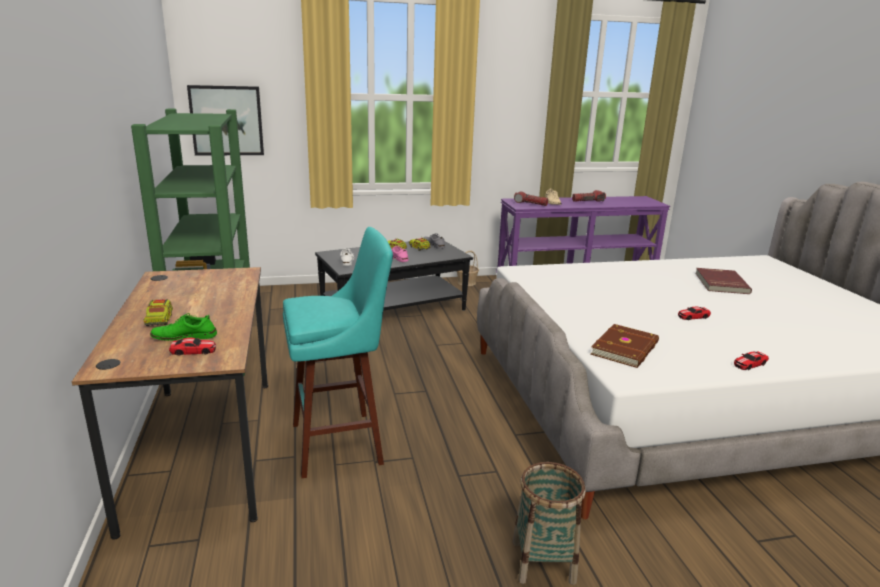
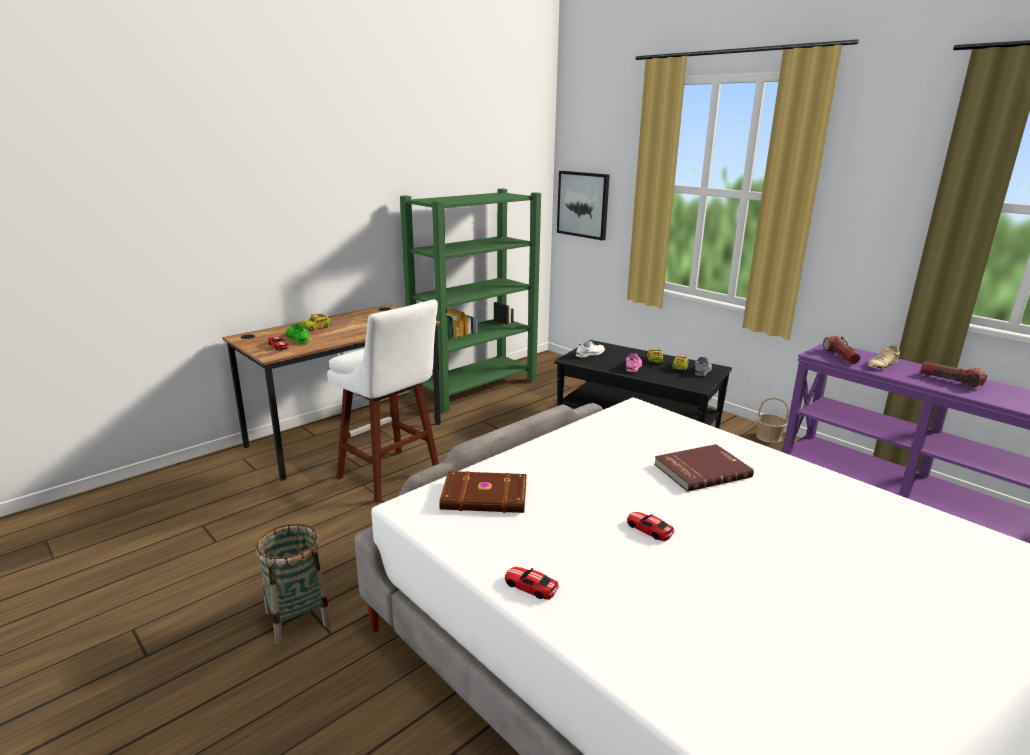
camera: 60 degrees right, 0 degrees up
(341, 443) = (391, 477): turquoise stool -> white stool
(720, 283) = (839, 540): red book -> red book (701, 470)

